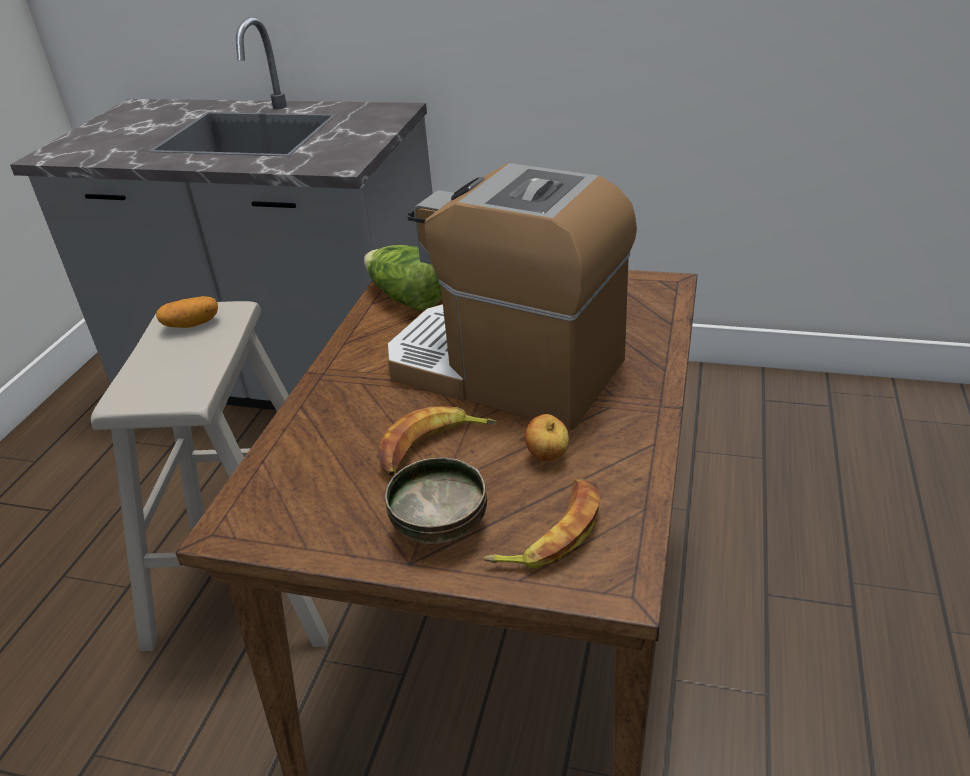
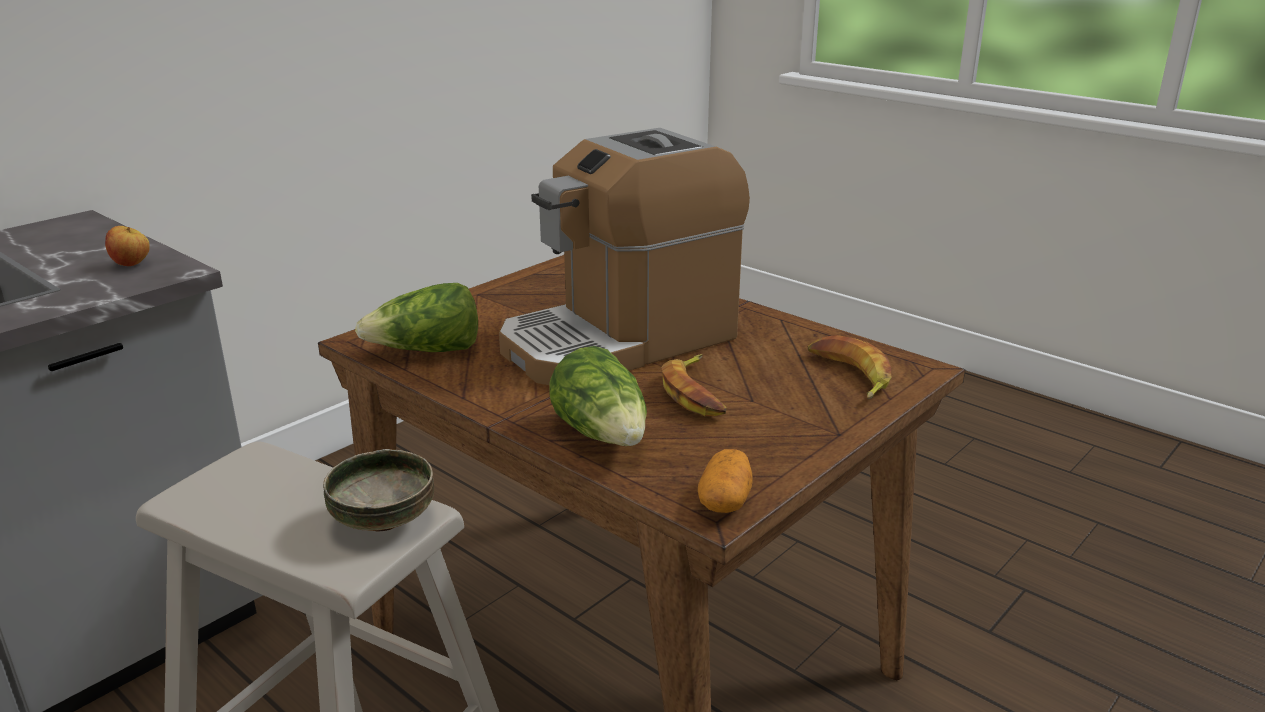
camera: 65 degrees left, 10 degrees down
(191, 324) = (238, 490): potato -> potato (725, 500)
(323, 427) = (603, 435): none -> lettuce
(441, 525) = (803, 412): bowl -> bowl (383, 520)
(547, 457) = (759, 355): apple -> apple (132, 265)

